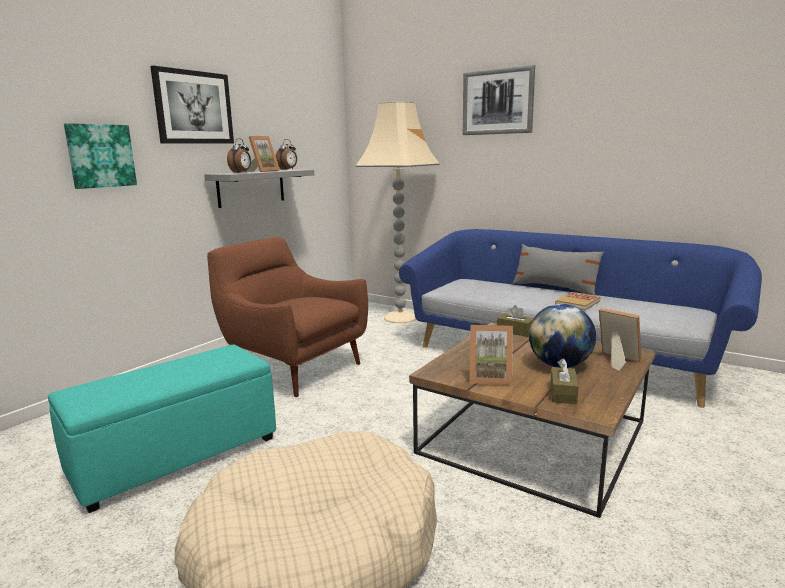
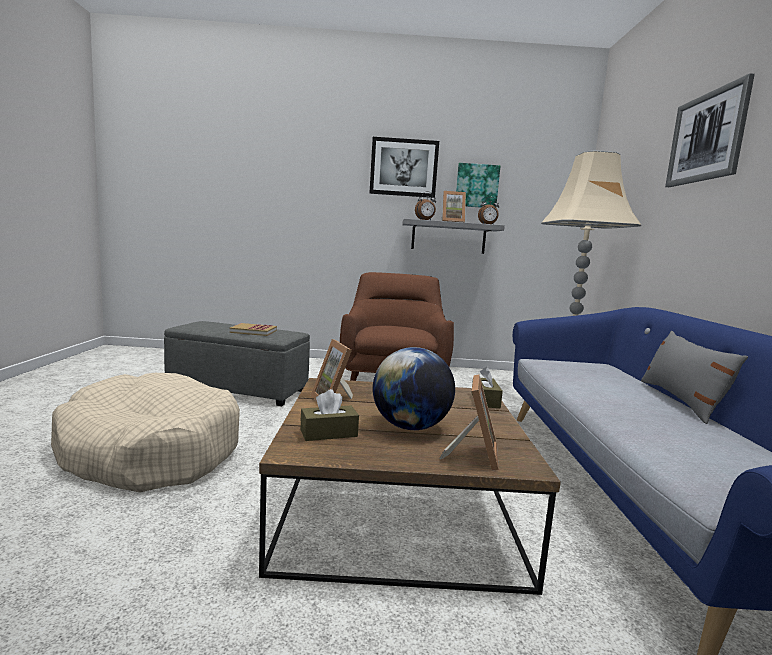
camera: 55 degrees right, 5 degrees down
(100, 156) = (323, 198): picture -> picture (476, 186)
(175, 457) = (237, 389): turquoise ottoman -> grey ottoman
(577, 303) = (638, 413): book -> book (253, 331)

